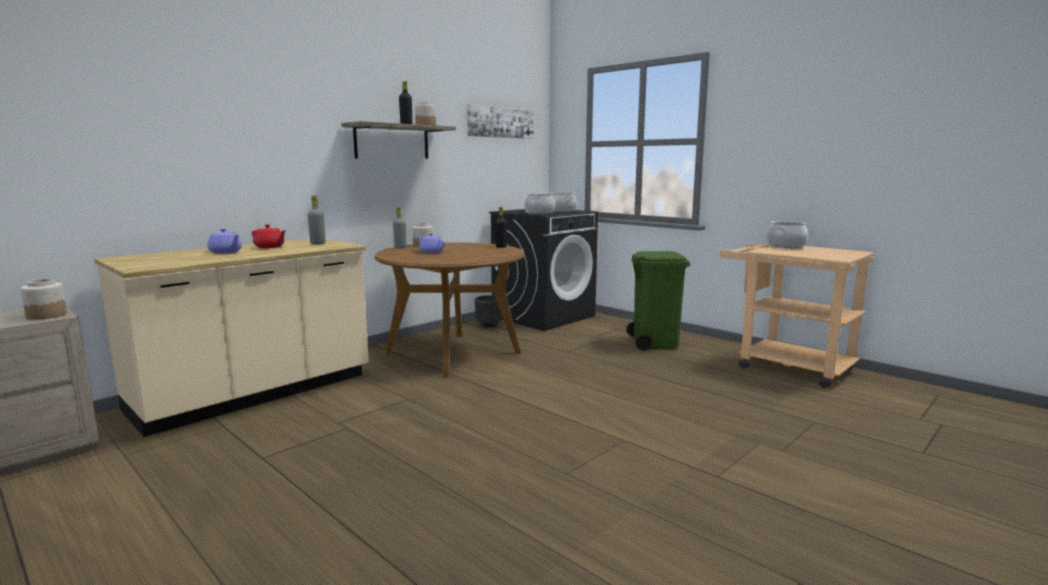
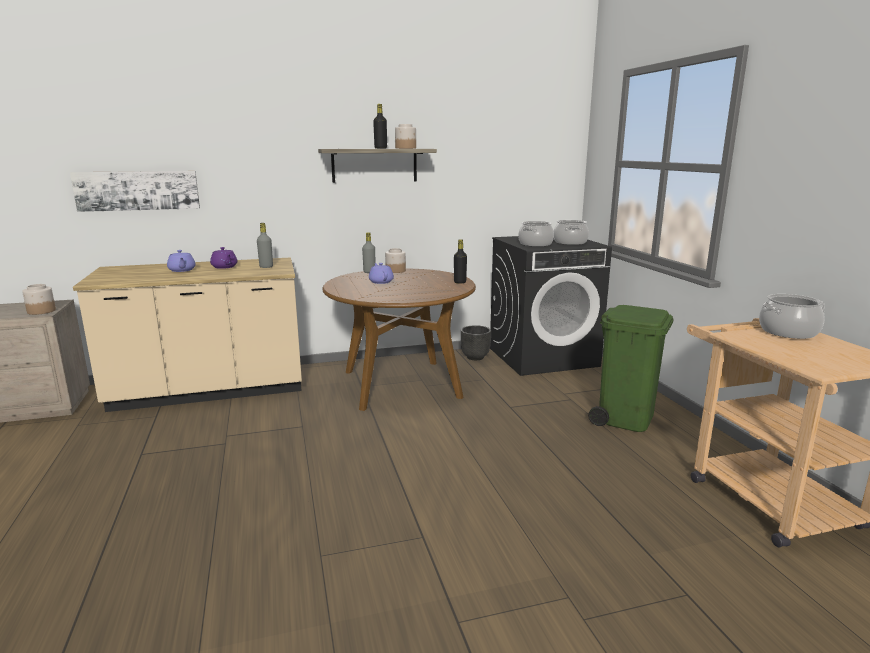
camera: 30 degrees right, 5 degrees up
(270, 247) = (224, 267): red teapot -> purple teapot
(500, 122) = (514, 138): picture -> picture (138, 190)

